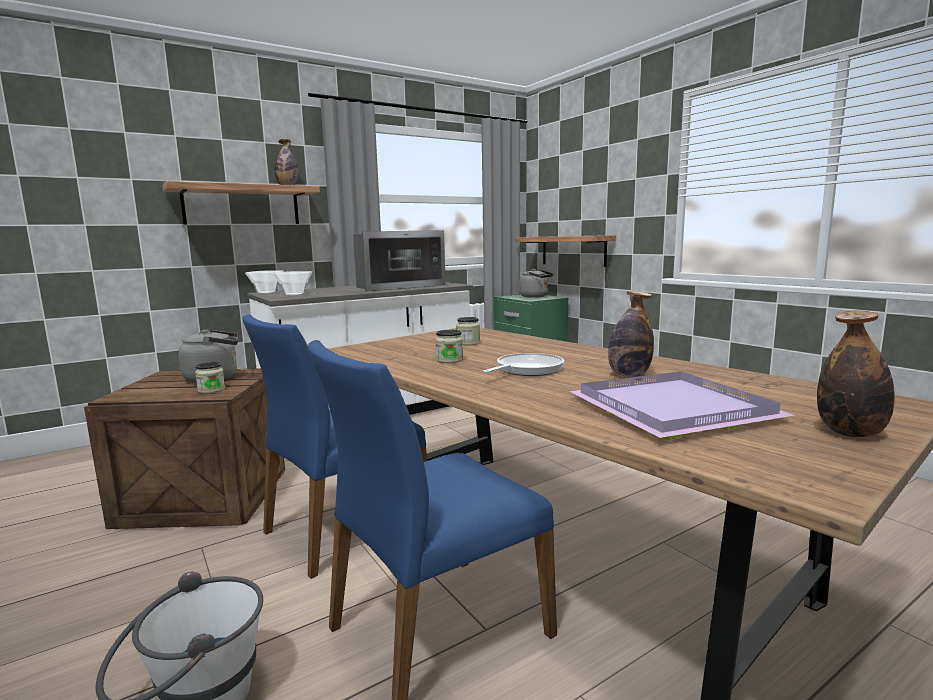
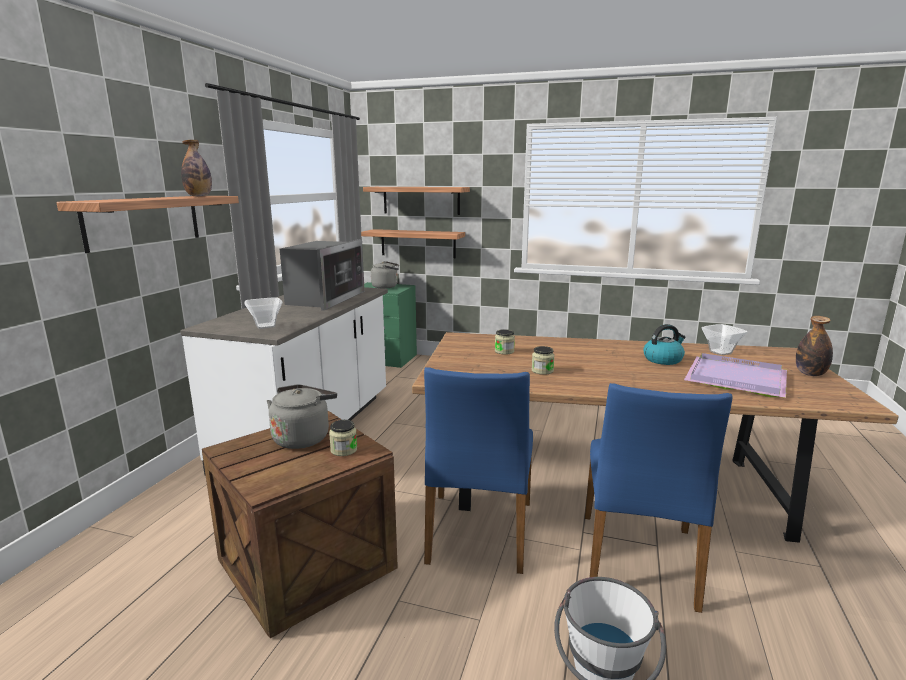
camera: 40 degrees left, 5 degrees up
(266, 293) = (214, 327): bowl -> bowl (721, 352)
(526, 370) = (608, 368): frying pan -> none
(577, 201) = (421, 200): none -> shelf
(628, 375) = (663, 359): bottle -> kettle

